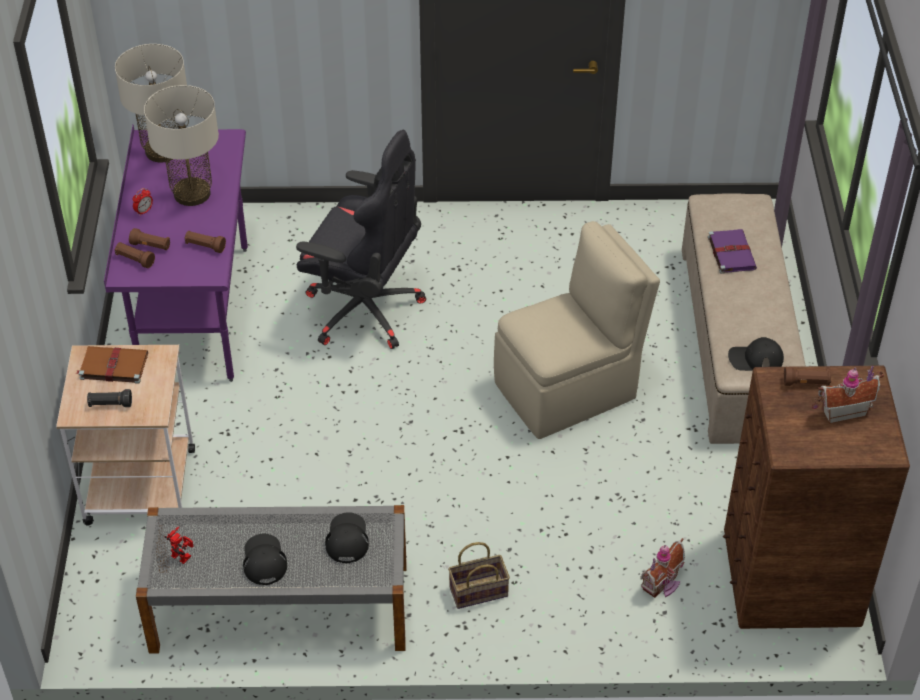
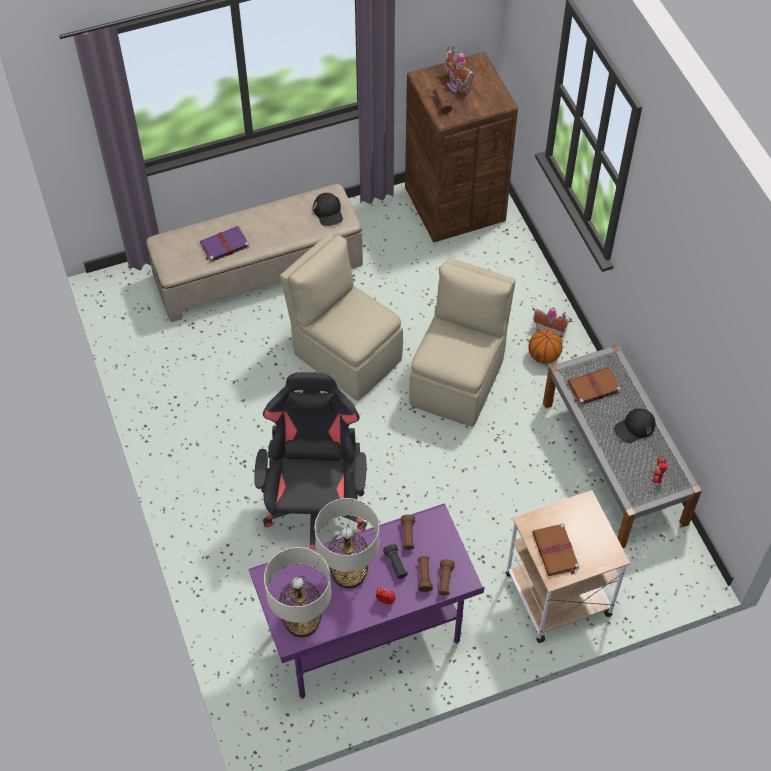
camera: 110 degrees left, 10 degrees up
(110, 404) = (592, 536): black flashlight -> black flashlight (395, 565)
(347, 539) = (593, 387): black cap -> brown book
(479, 590) = (543, 356): basket -> basketball
(482, 487) = (458, 380): none -> beige chair
(663, 584) = (491, 264): toy house -> toy house (550, 330)

